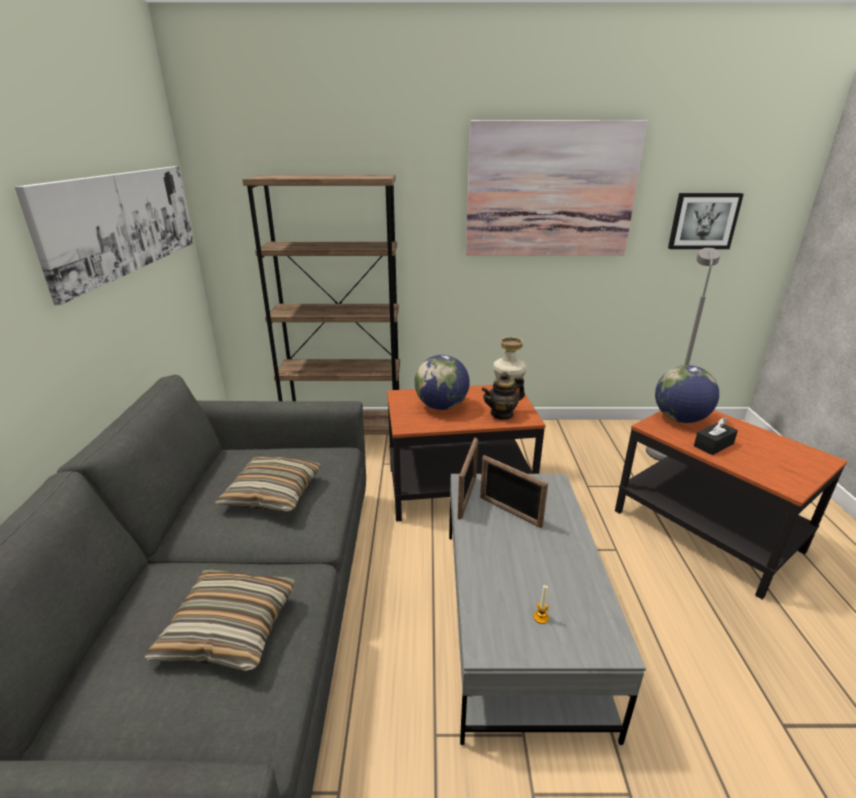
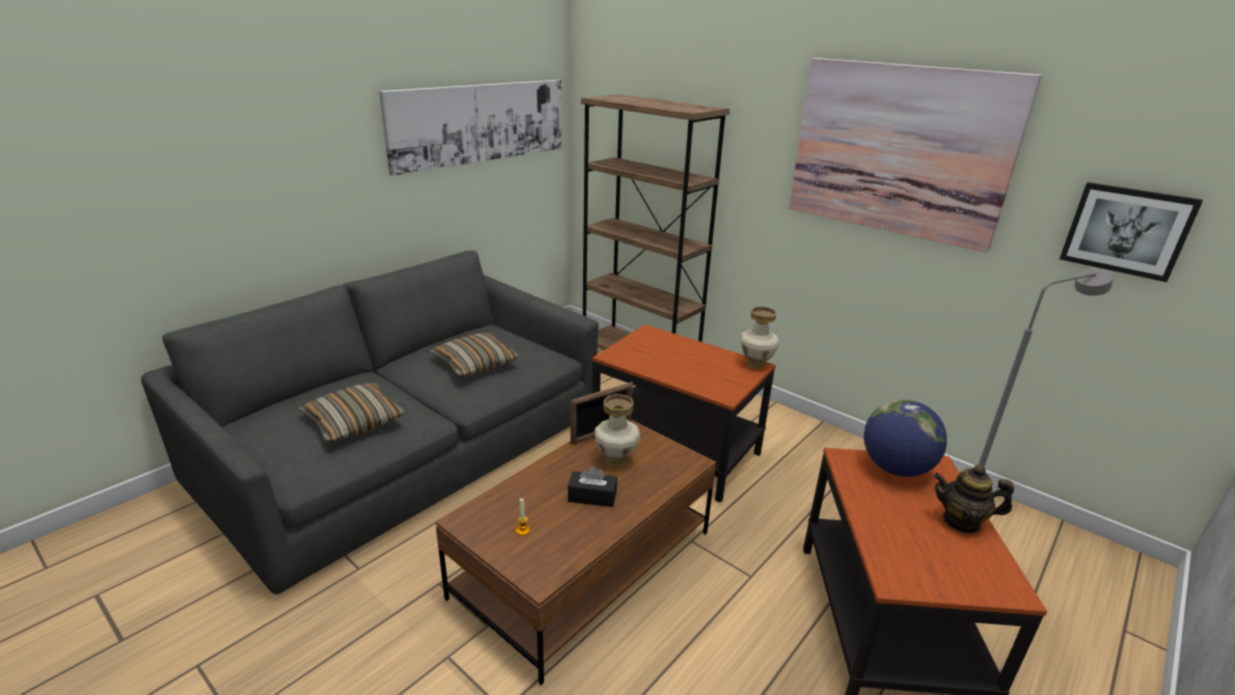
camera: 40 degrees right, 0 degrees up
(441, 406) = (666, 354): globe -> none
(502, 414) = (708, 381): teapot -> teapot (961, 522)
(509, 511) = (616, 460): picture frame -> vase
(517, 620) = (584, 564): grey coffee table -> brown coffee table
(713, 445) = (884, 506): black tissue box -> black tissue box (592, 496)

